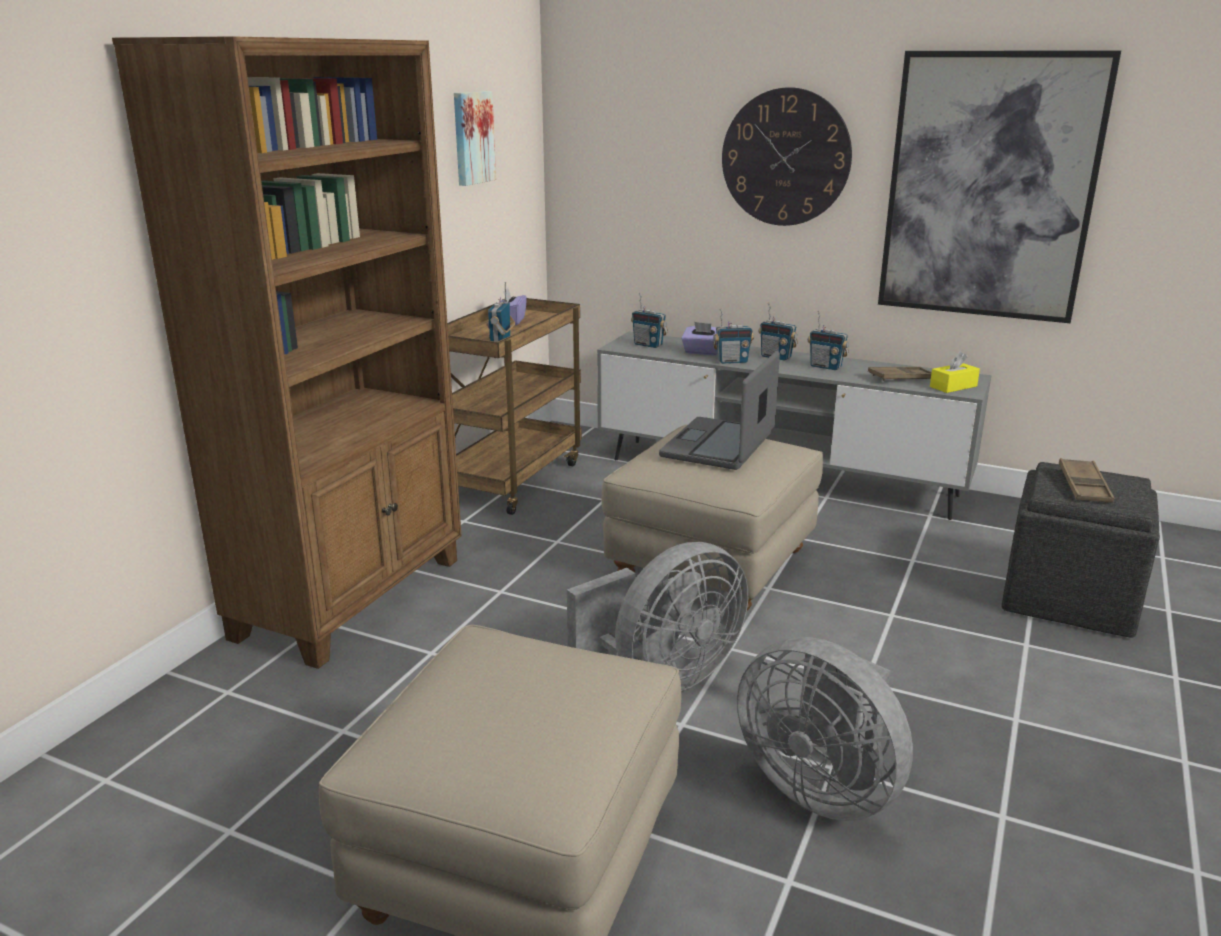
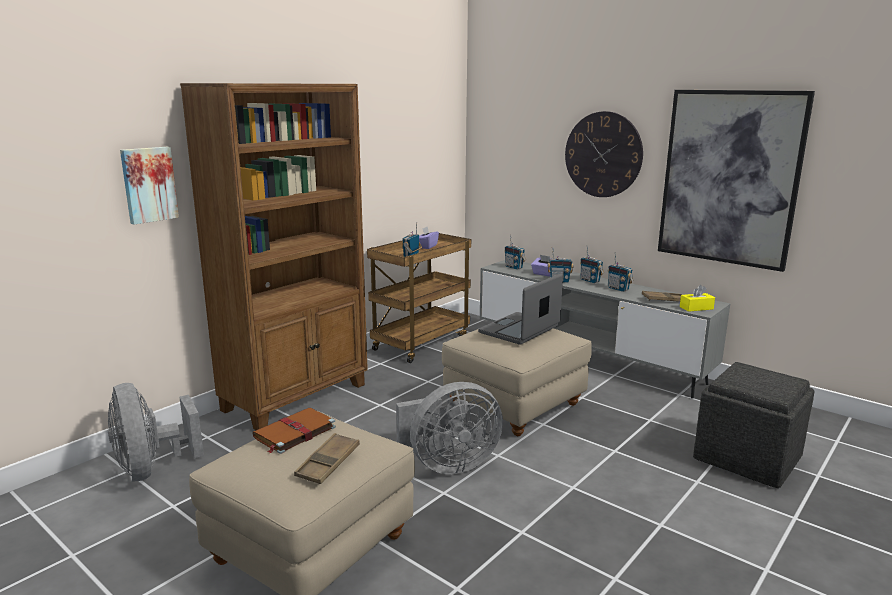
camera: 15 degrees right, 5 degrees down
(472, 137) = (411, 137): picture -> picture (148, 184)
(478, 674) = (294, 433): none -> brown book
(820, 787) = (507, 541): grey fan -> grey fan (151, 469)
(1084, 486) = (753, 379): brown tray -> brown tray (328, 463)

